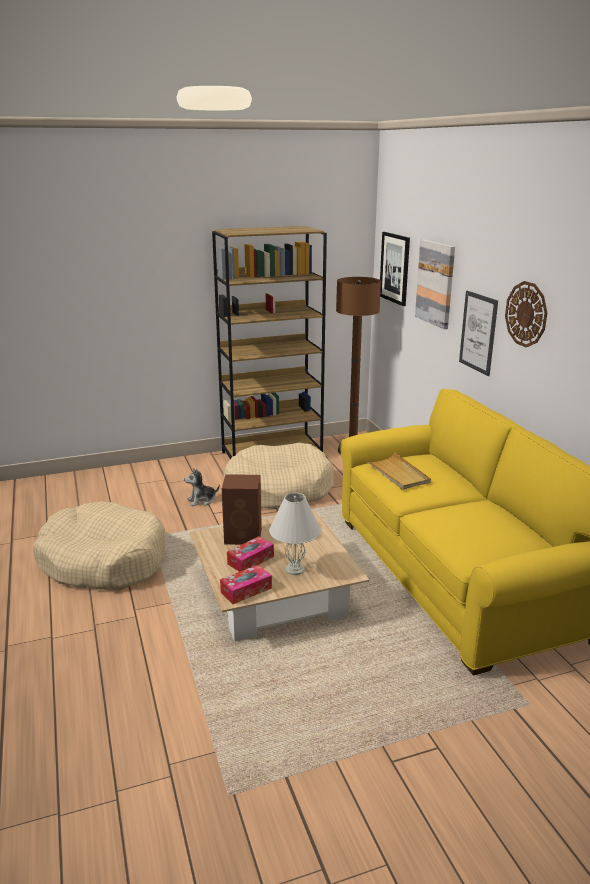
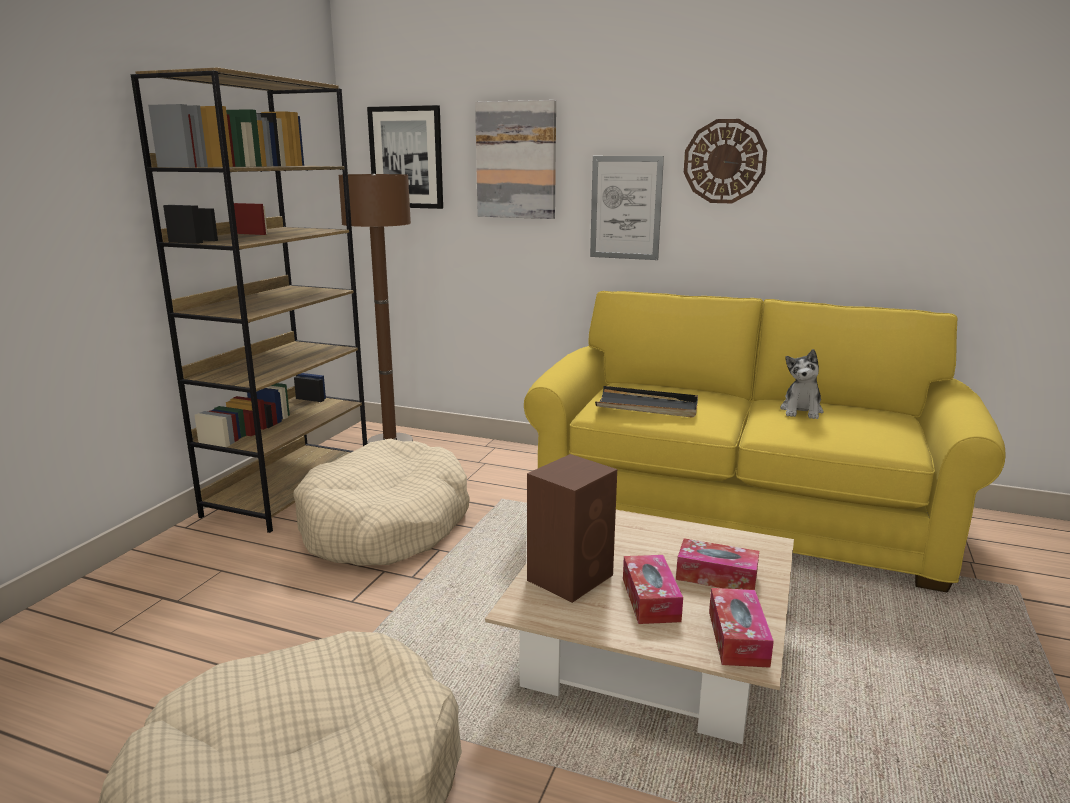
camera: 50 degrees left, 5 degrees down
(201, 500) = (296, 594): plush toy -> plush toy (801, 411)
(294, 569) = (716, 576): white table lamp -> tissue box
(397, 473) = (647, 406): beige tray -> black tray

